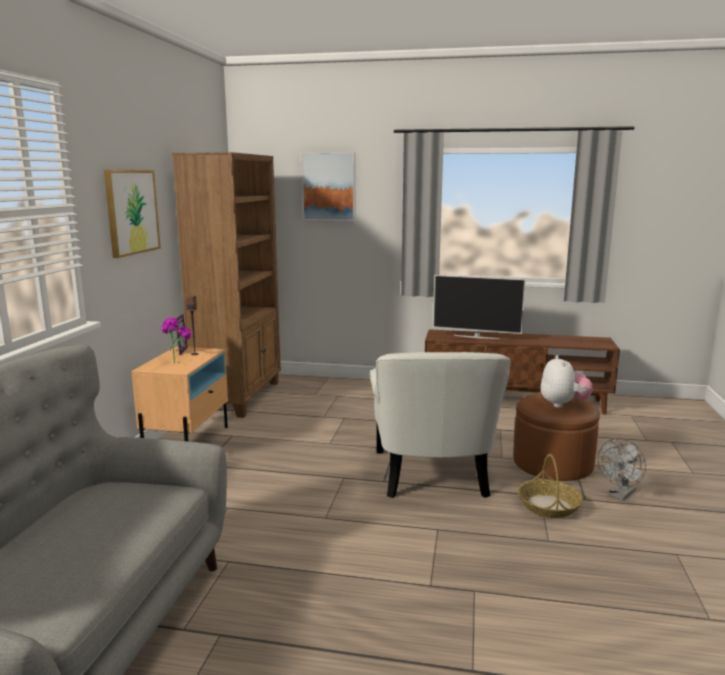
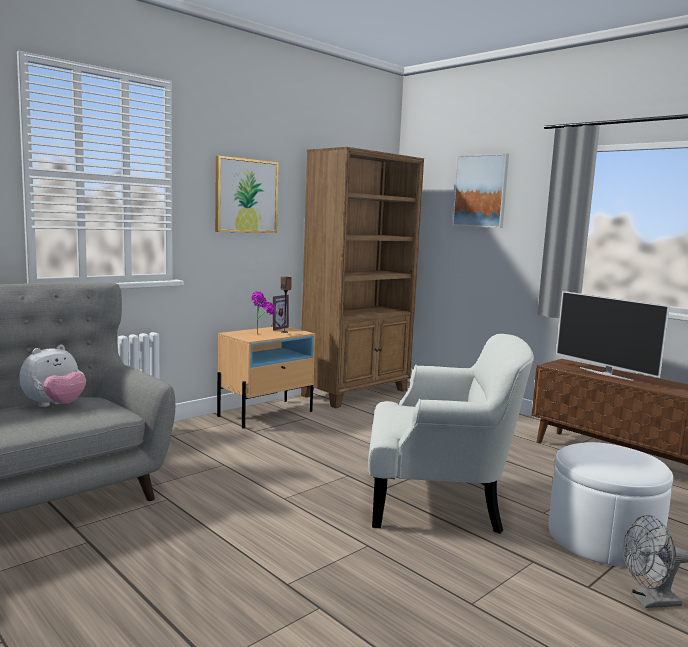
camera: 35 degrees right, 5 degrees down
(433, 474) = (439, 501): white armchair -> white armchair turned 120 degrees counterclockwise
(548, 505) = (527, 574): basket -> none
(552, 462) = (603, 538): brown ottoman -> white ottoman
(563, 404) = (617, 459): plush toy -> plush toy (55, 406)

